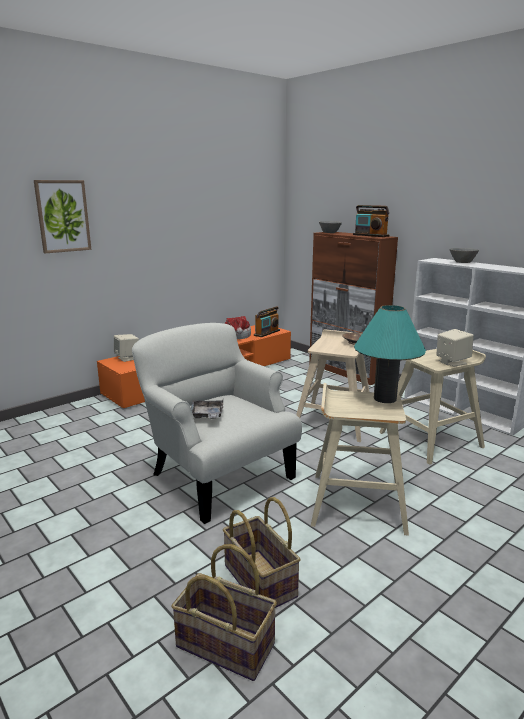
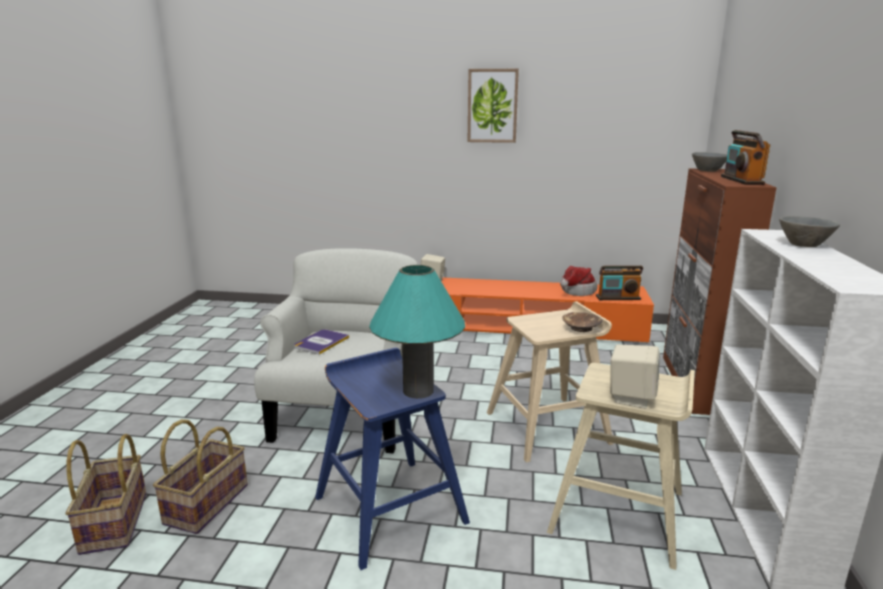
camera: 50 degrees right, 0 degrees up
(63, 216) = (389, 127): picture -> picture (492, 106)
(207, 415) = (321, 342): grey tray -> book
(356, 502) = (389, 508): beige stool -> blue stool

